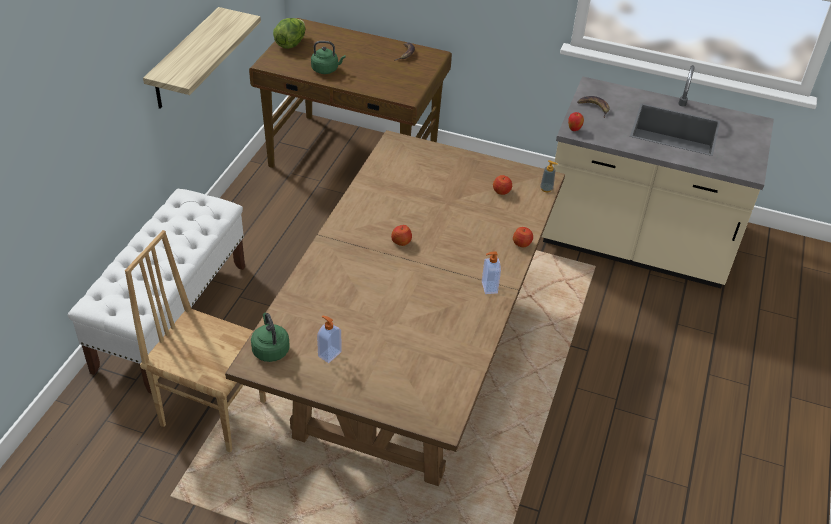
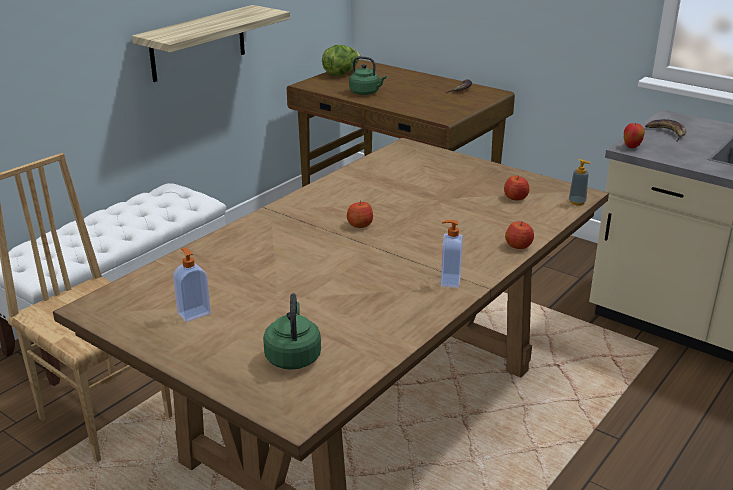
camera: 20 degrees right, 15 degrees down
(270, 349) = (125, 297): green kettle -> green kettle (293, 356)

